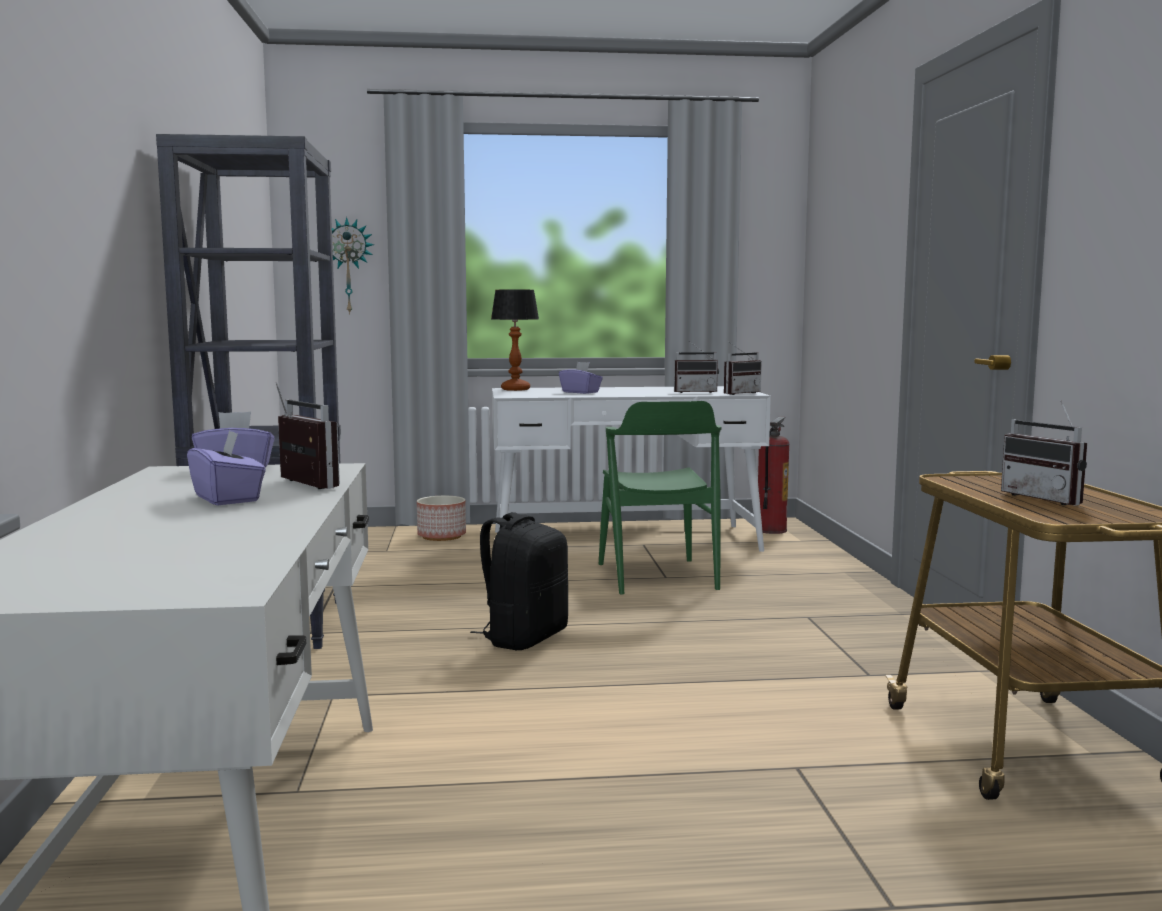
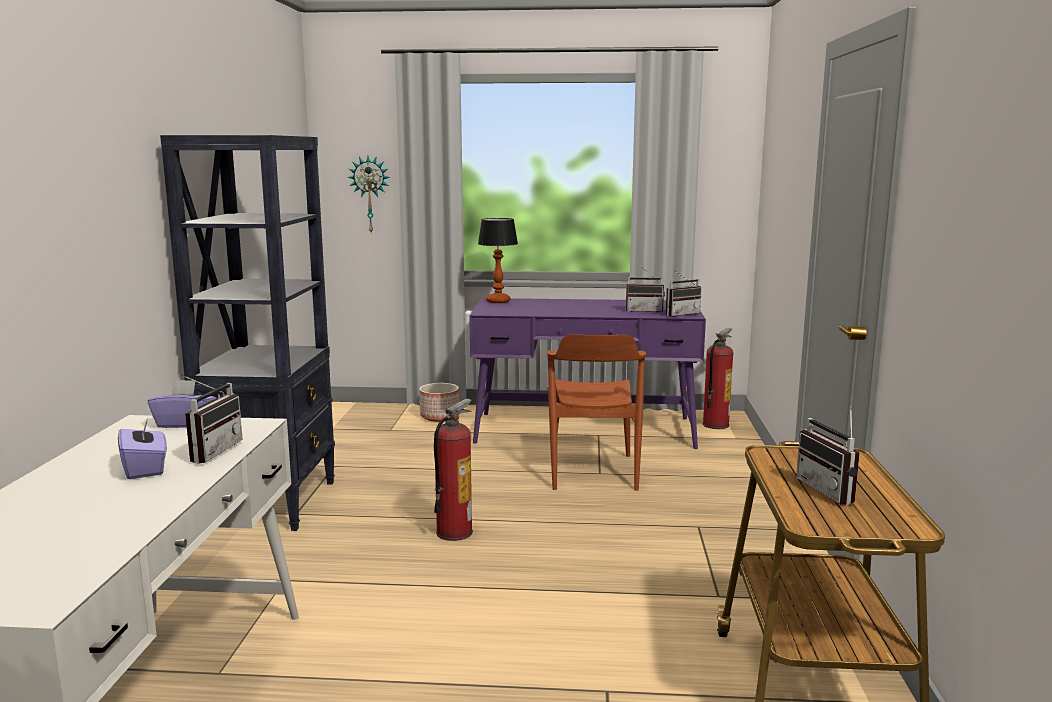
camera: 10 degrees right, 5 degrees up
(298, 485) = (210, 451): radio -> radio turned 45 degrees clockwise
(524, 638) = (454, 532): black backpack -> fire extinguisher
(581, 392) = (547, 308): purple tissue box -> none
(625, 541) = (585, 430): white desk -> purple desk
(656, 576) = (592, 472): green chair -> brown chair

